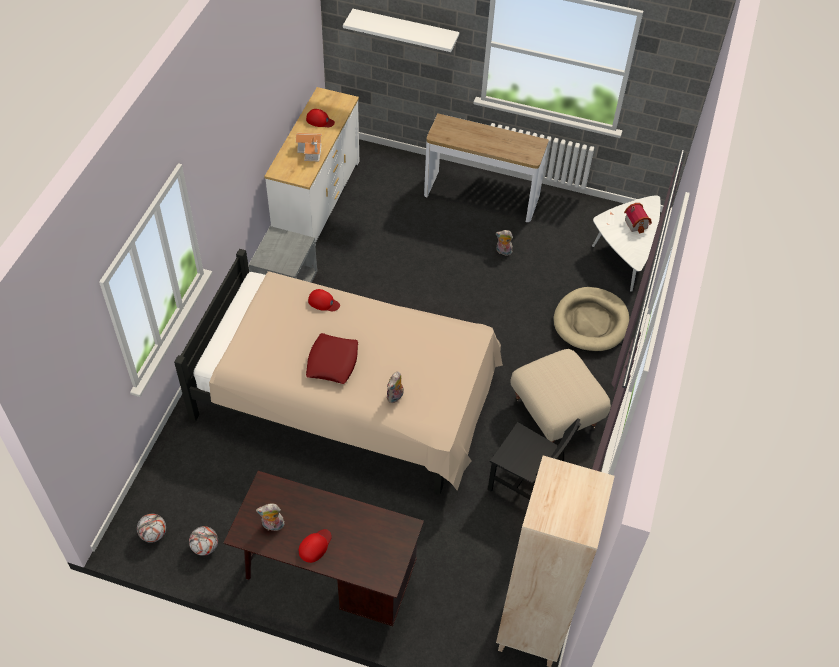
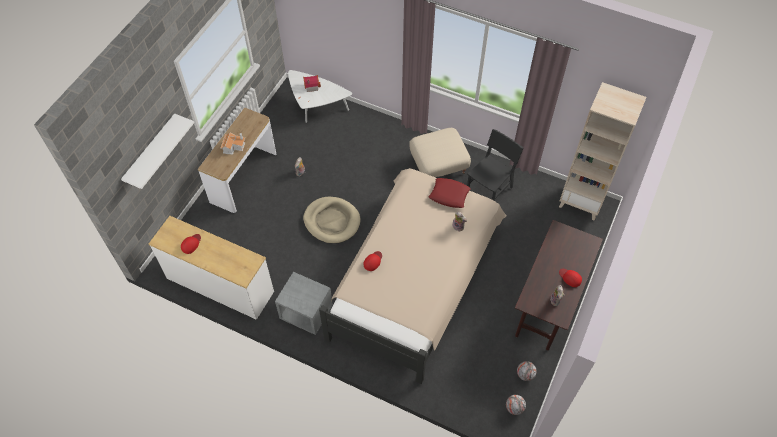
camera: 80 degrees left, 5 degrees up
(311, 151) = (225, 253): toy house -> toy house (234, 146)
(332, 362) = (426, 260): red pillow -> red pillow (449, 195)
(591, 322) = (370, 135): beige dog bed -> beige dog bed (332, 221)

